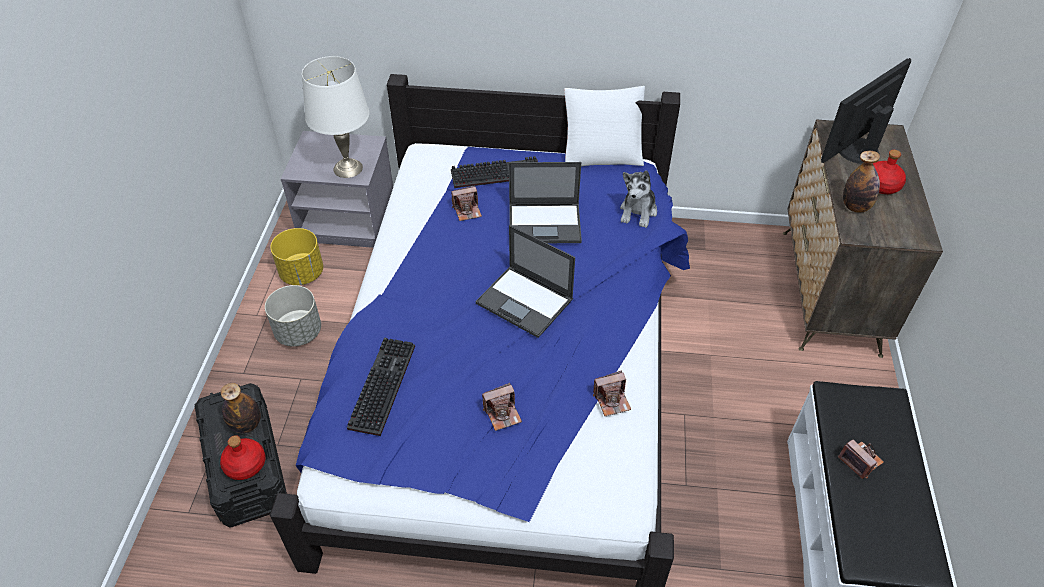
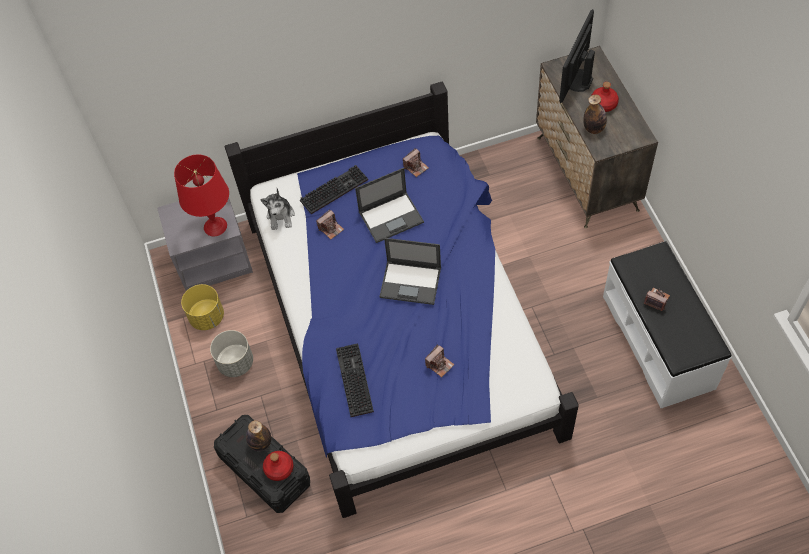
camera: 20 degrees left, 10 degrees up
(348, 168) = (215, 226): white table lamp -> red table lamp
(602, 153) = (399, 140): white pillow -> none
(612, 400) = (500, 326): camera -> camera (416, 167)
(638, 212) = (448, 181): plush toy -> plush toy (281, 216)

